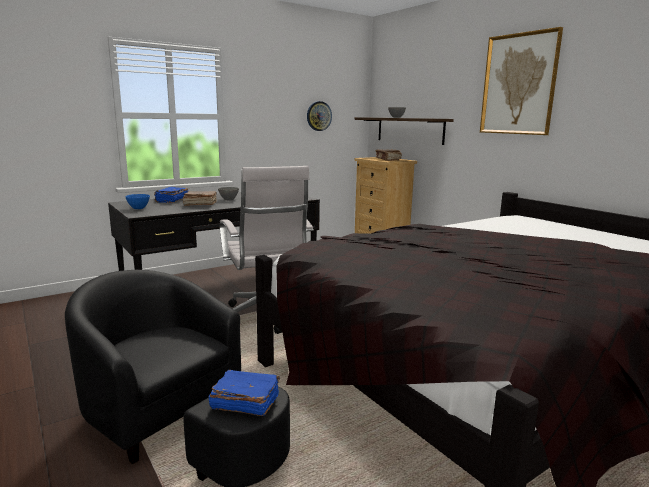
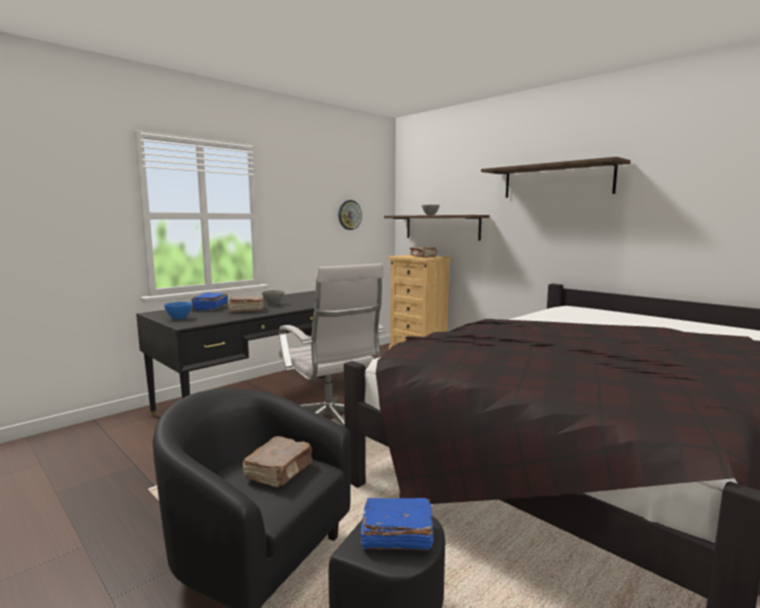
camera: 10 degrees left, 5 degrees down
(174, 342) = (280, 471): none -> brown book
(519, 84) = (557, 181): picture -> shelf

